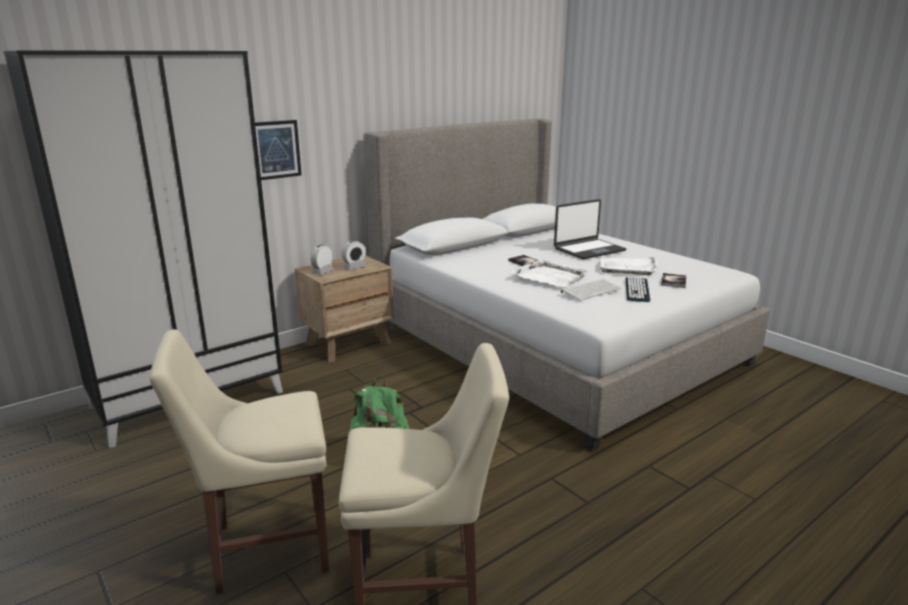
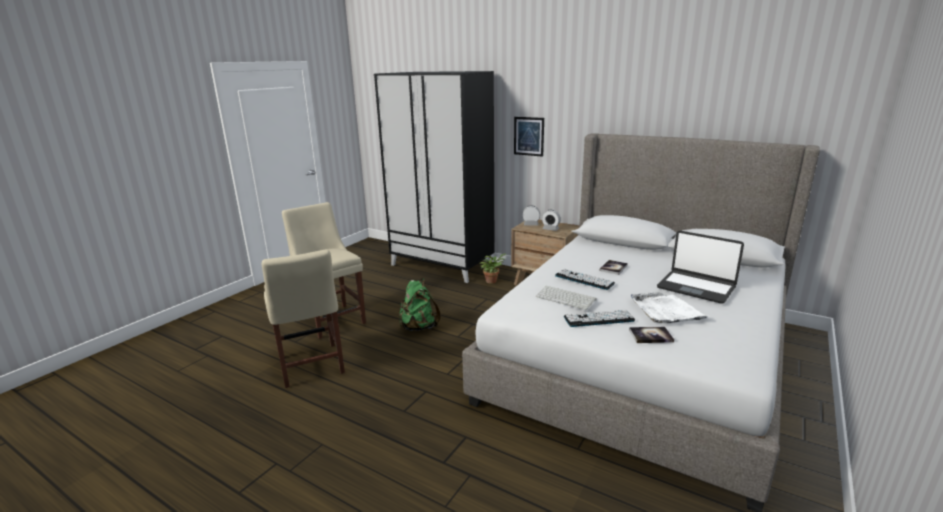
camera: 70 degrees right, 0 degrees up
(299, 373) = (492, 280): none -> potted plant
(550, 276) = (584, 280): white tray -> keyboard

